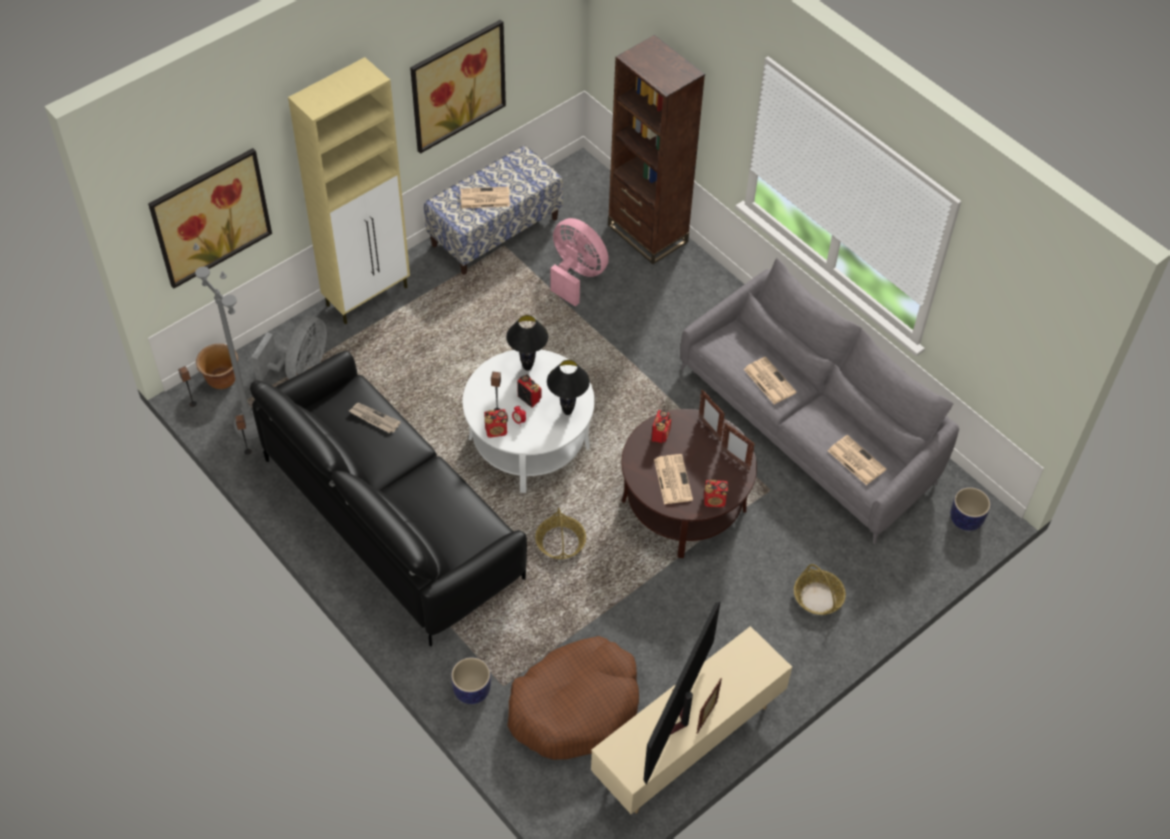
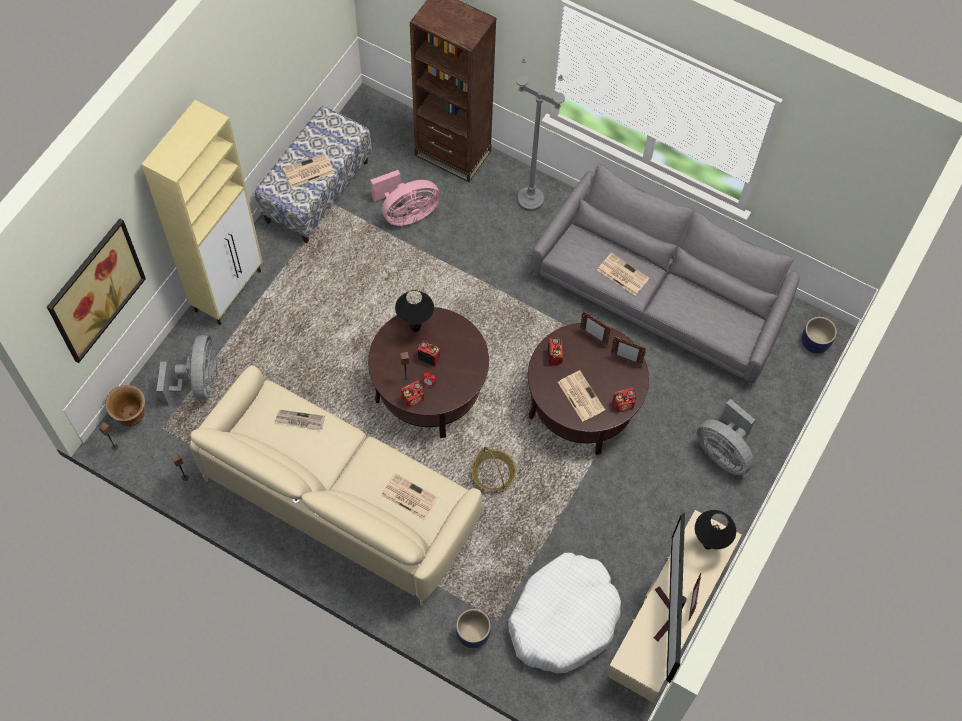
camera: 20 degrees left, 10 degrees up
(249, 426) = (176, 452): grey floor lamp -> grey floor lamp (530, 200)
(392, 518) = (340, 499): black sofa -> beige sofa
(457, 85) = (265, 83): picture -> none
(528, 442) = (429, 389): white coffee table -> brown coffee table
(567, 411) = (466, 360): black table lamp -> black table lamp (707, 545)
(575, 706) = (563, 618): brown dog bed -> white dog bed
(576, 275) = (406, 213): pink fan -> pink fan turned 135 degrees clockwise
(818, 597) = (723, 452): basket -> grey fan
(855, 460) = (720, 326): newspaper -> newspaper (408, 496)

